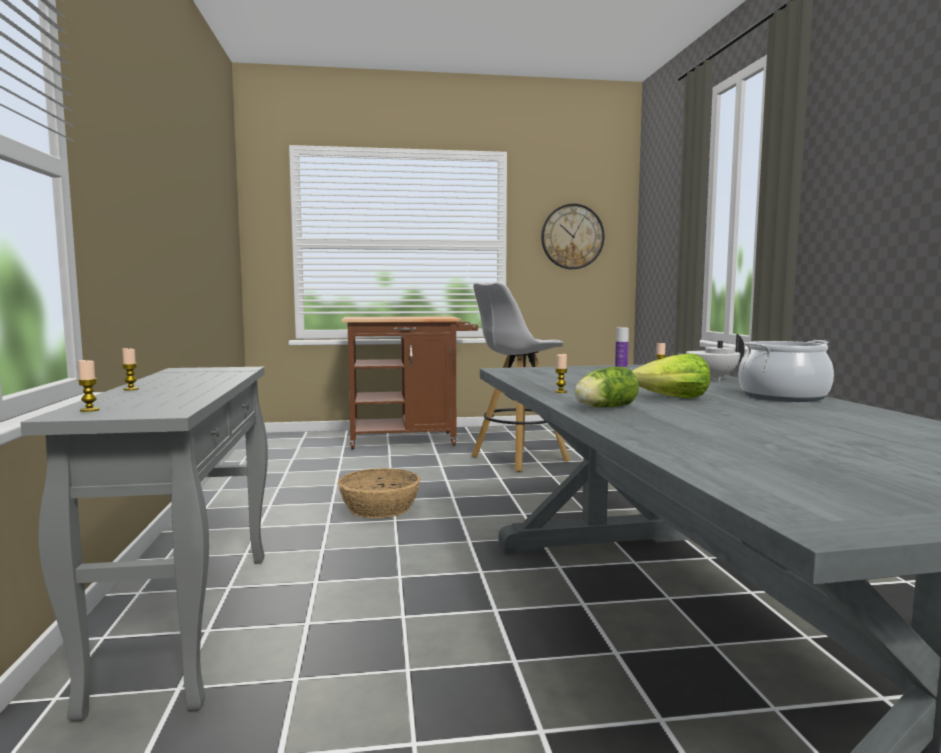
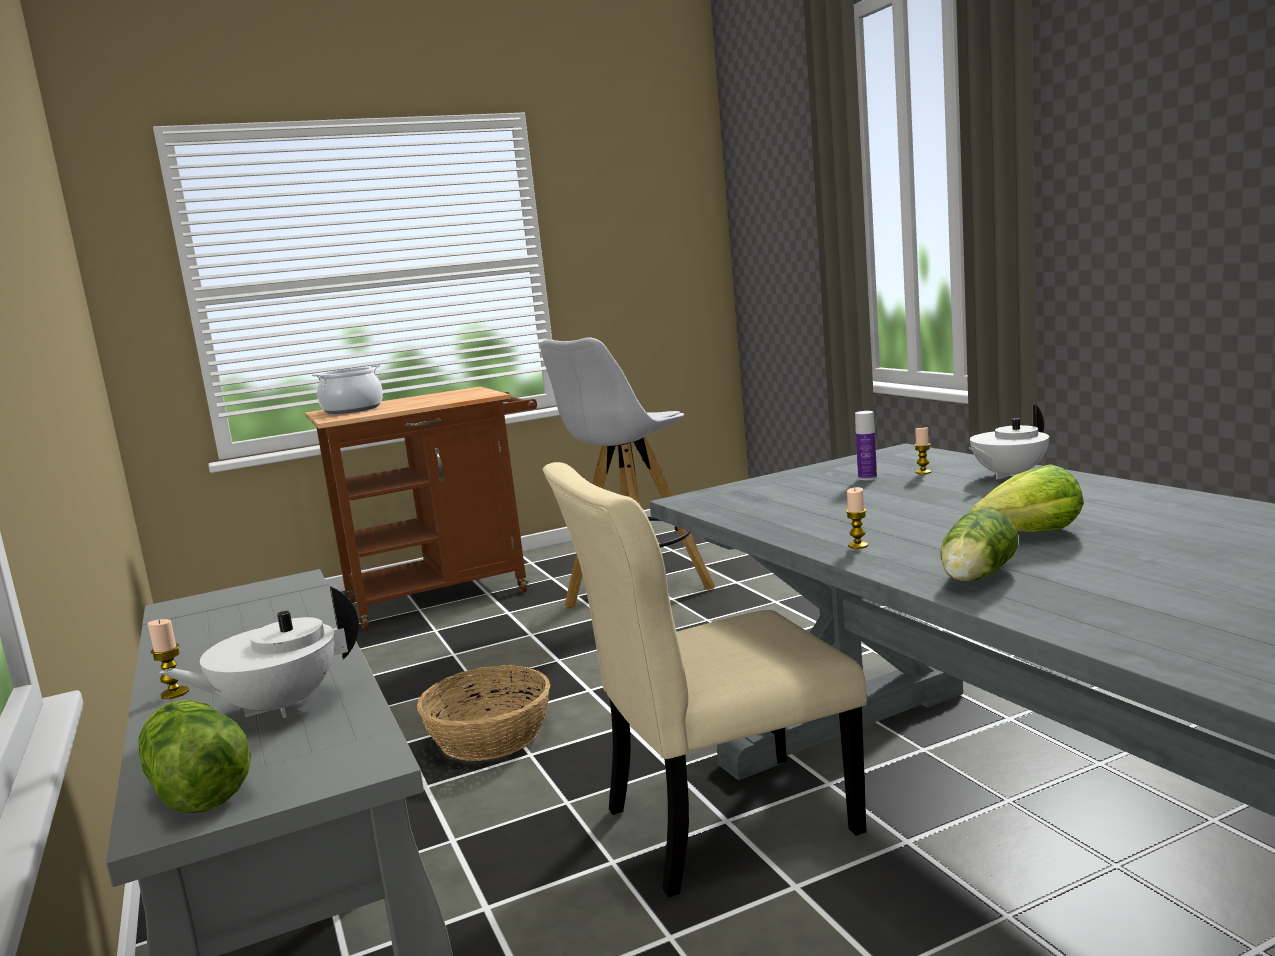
camera: 15 degrees left, 5 degrees up
(89, 410) = (196, 787): candle -> lettuce
(164, 397) = (277, 707): none -> white teapot
(476, 572) = (720, 823): none -> beige chair
(572, 236) = (638, 238): wall clock -> none
(783, 396) = (1157, 503): cooking pot -> cooking pot (352, 409)

